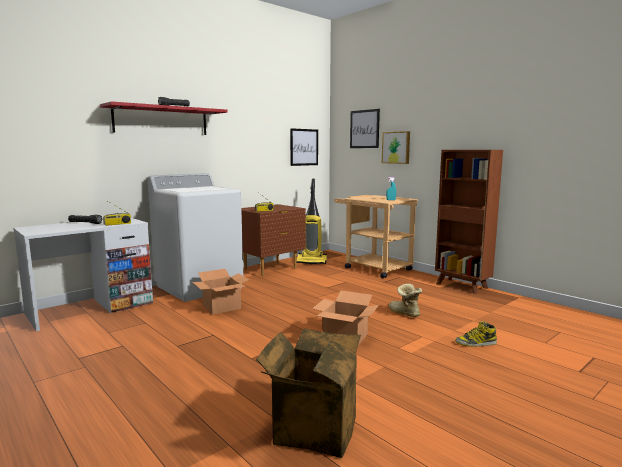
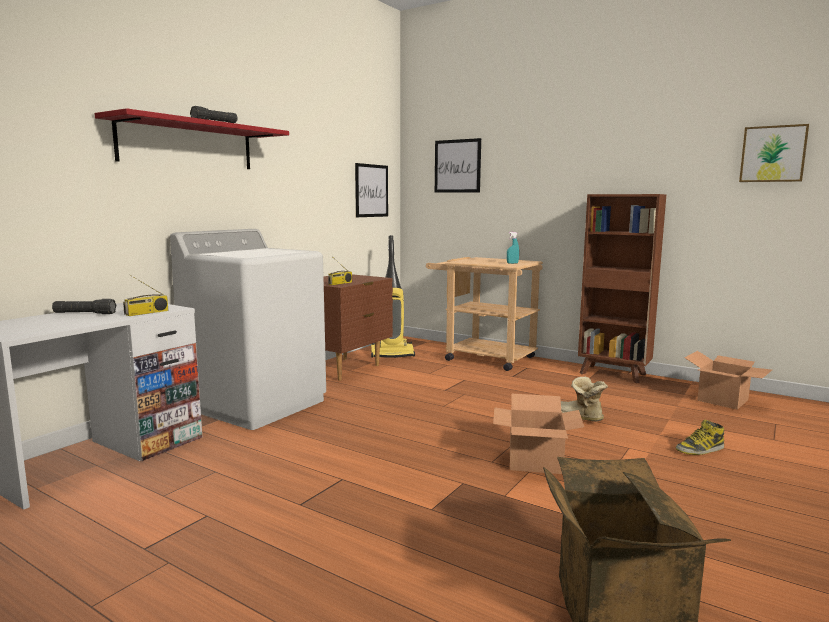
camera: 15 degrees left, 0 degrees up
(222, 307) = (319, 433): cardboard box -> cardboard box (722, 400)
(396, 147) = (508, 192): picture -> picture (773, 154)

